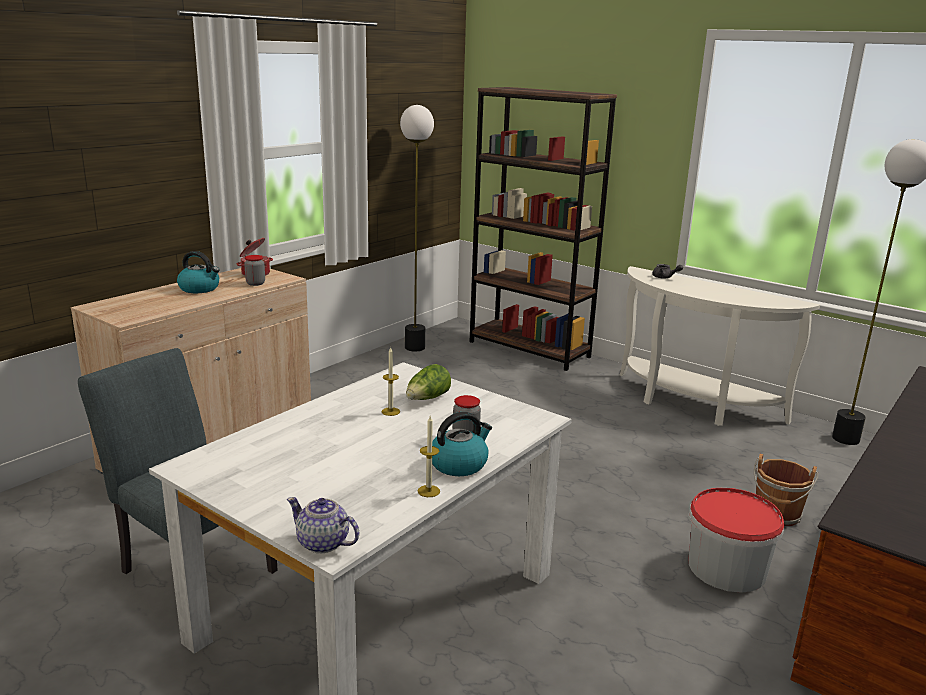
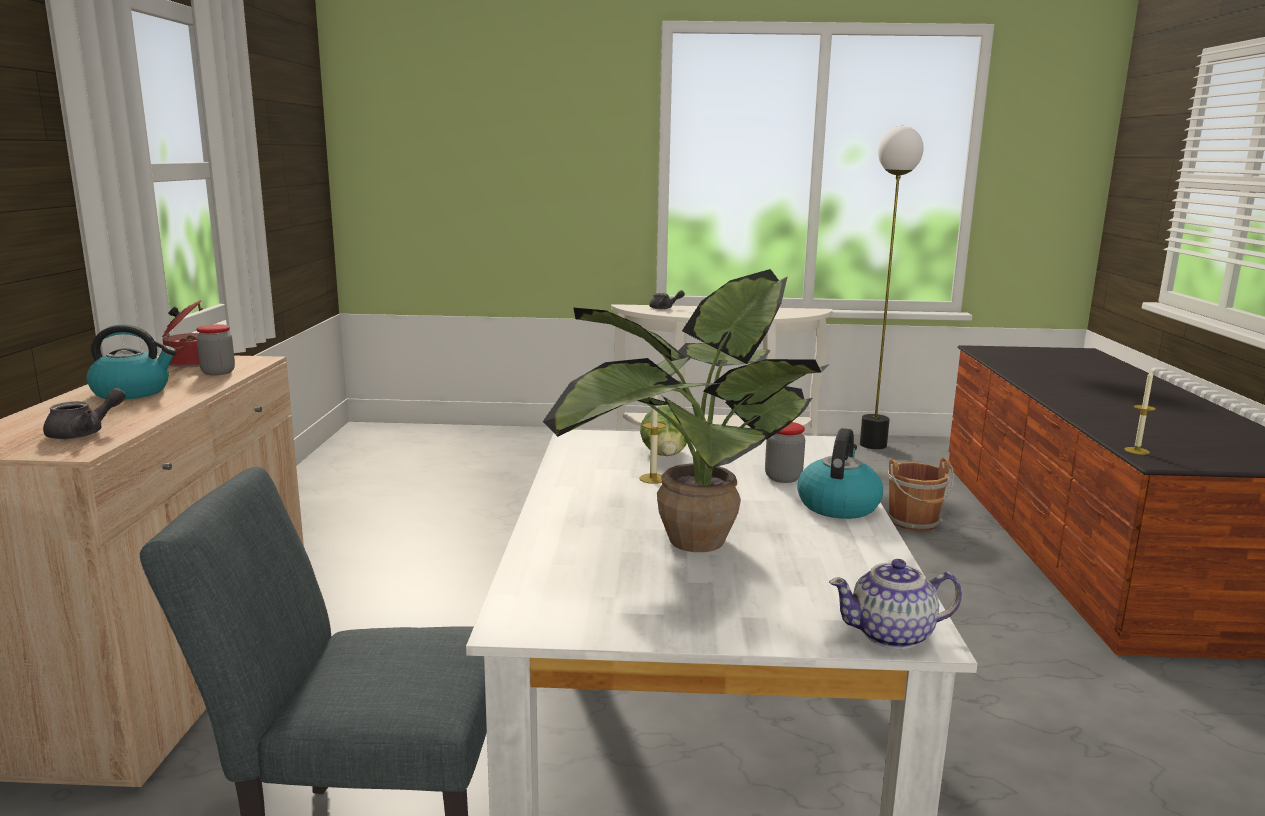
camera: 35 degrees left, 5 degrees down
(143, 310) = (84, 433): none -> grey teapot
(332, 453) = (684, 539): none -> potted plant
(415, 347) = (337, 465): floor lamp -> none
(428, 491) = (869, 540): candle -> candle (1136, 451)
(529, 349) = (484, 436): brown bookcase -> none
(727, 568) = (944, 581): bucket -> none

